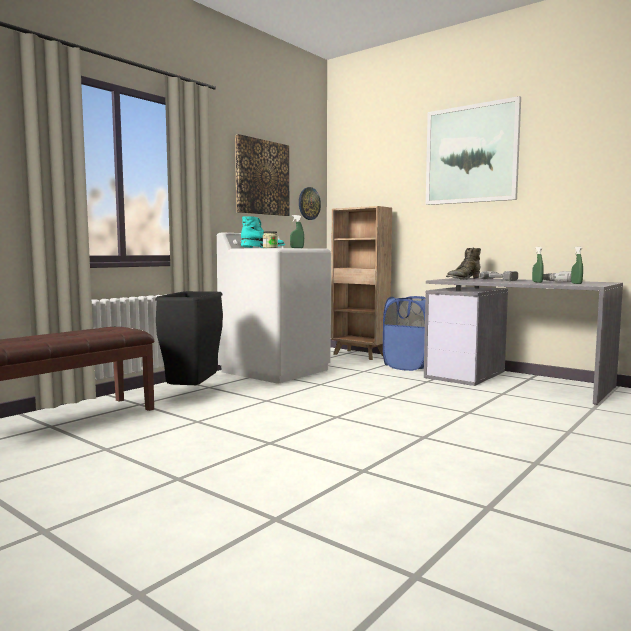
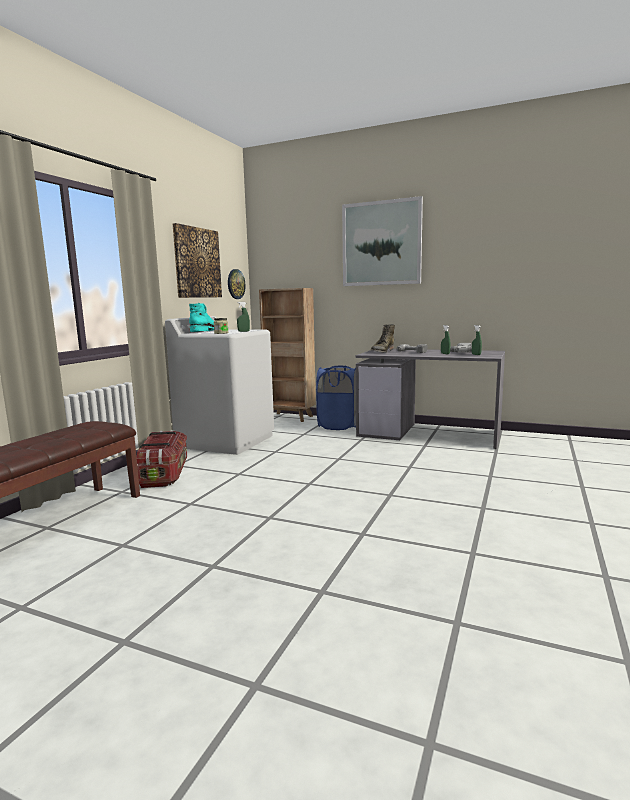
camera: 15 degrees left, 5 degrees up
(192, 393) = (165, 474): black trash can -> storage box

